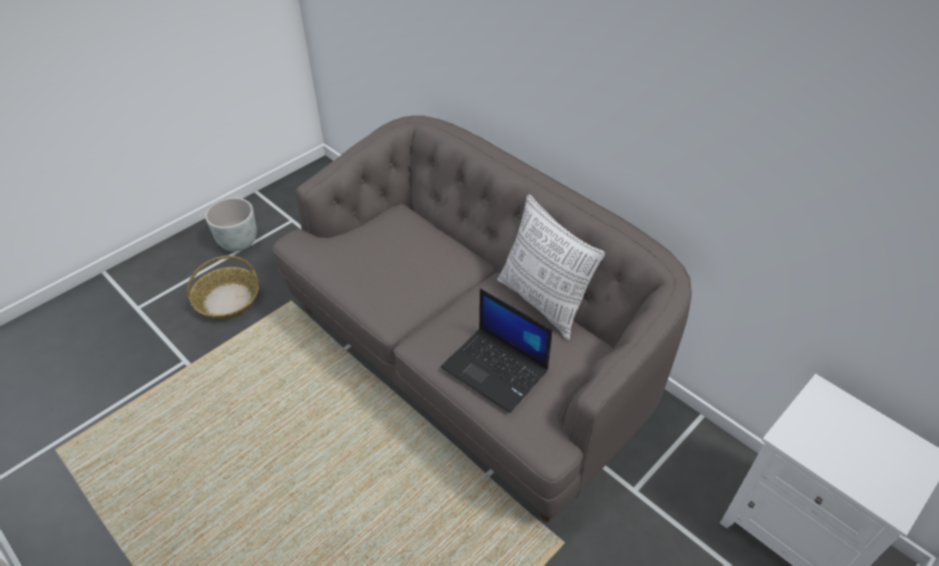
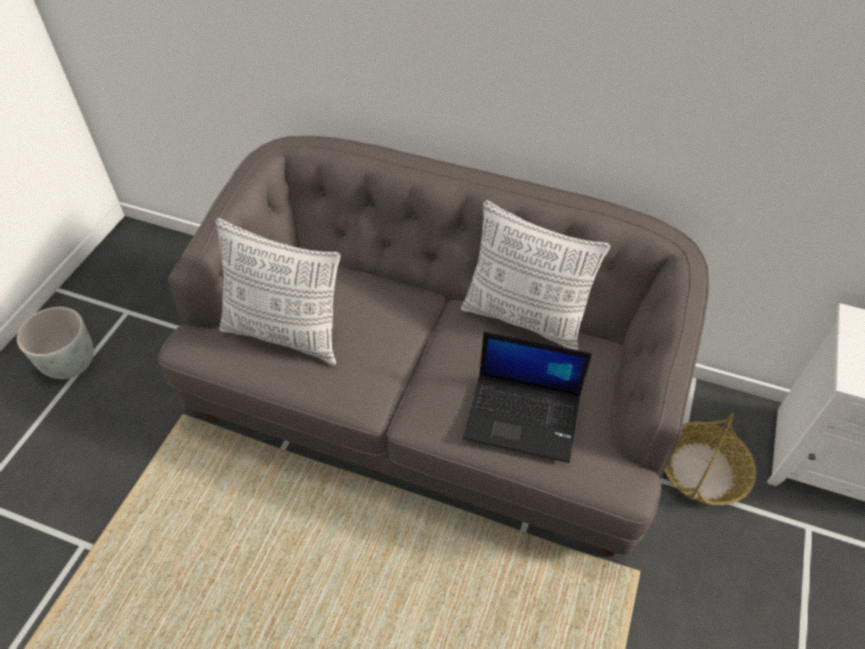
camera: 25 degrees left, 5 degrees up
(227, 300) = (97, 444): basket -> basket (702, 471)
(361, 255) = (285, 334): none -> pillow

